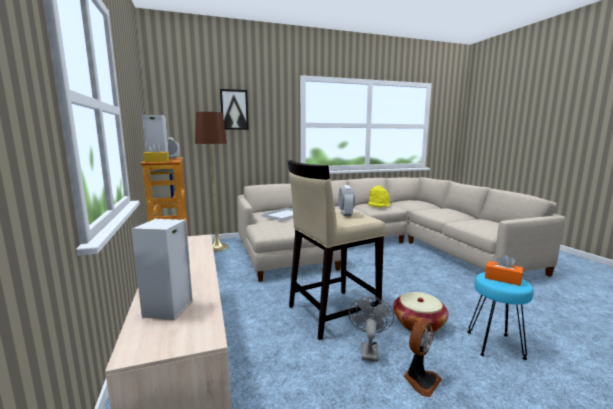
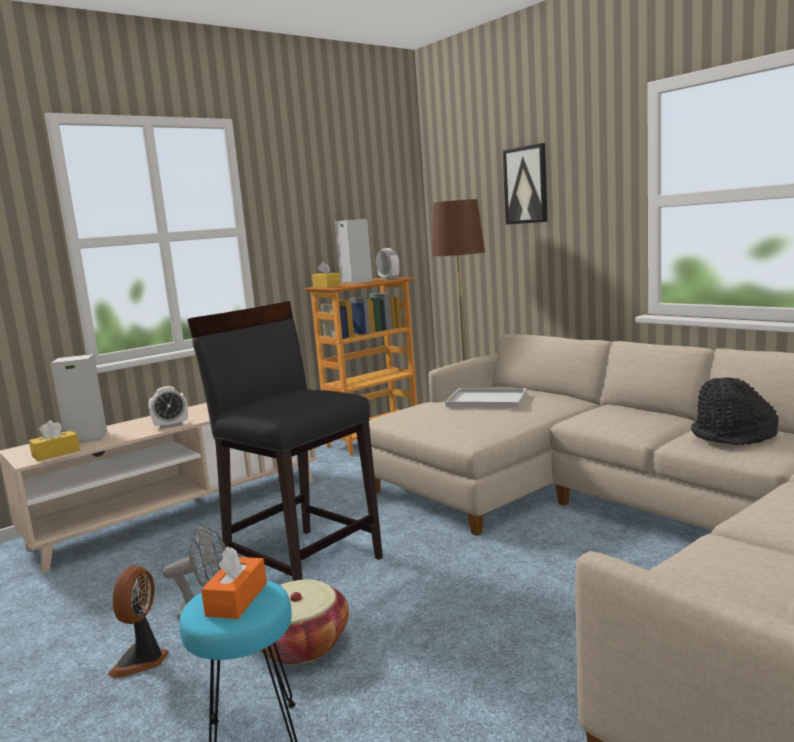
camera: 70 degrees right, 0 degrees up
(203, 323) = (56, 453): none -> yellow tissue box
(331, 312) = (303, 563): beige stool -> black stool
(346, 214) = (289, 401): alarm clock -> alarm clock (171, 425)
(379, 205) = (733, 436): yellow hat -> black hat
(420, 380) = (142, 660): fan -> fan turned 75 degrees clockwise

